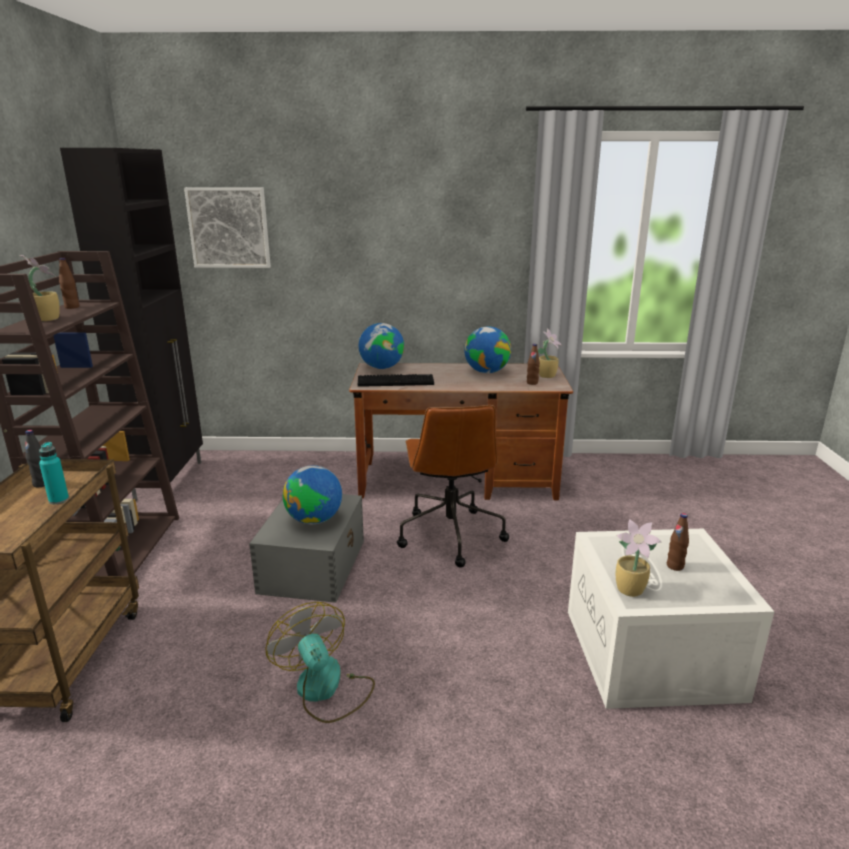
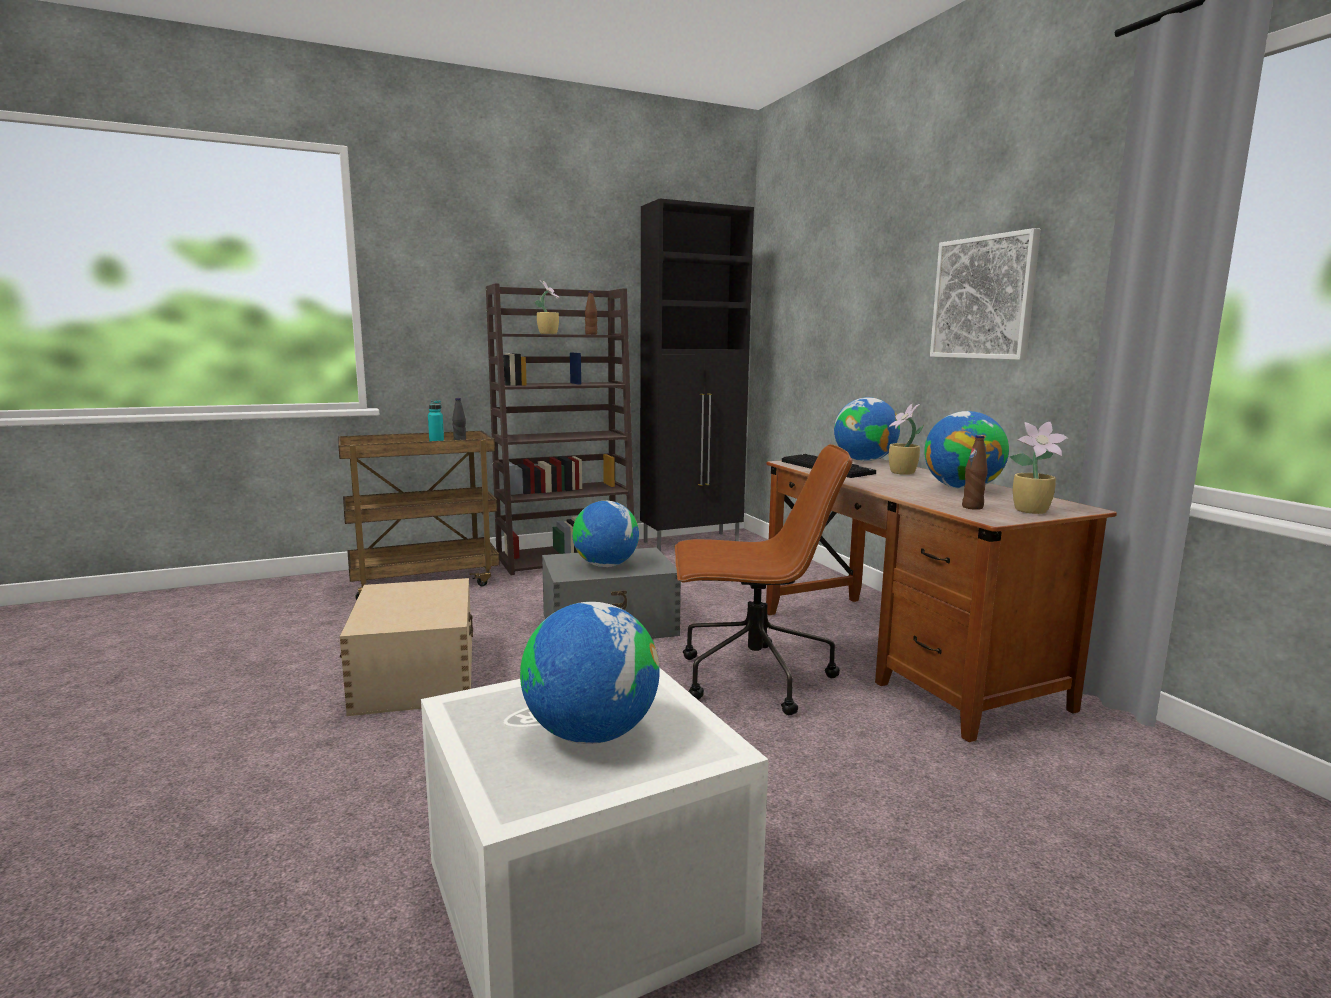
camera: 65 degrees right, 10 degrees down
(229, 228) = (806, 287): picture -> picture (983, 298)
(325, 689) = (417, 675): fan -> beige storage box
(450, 534) = (751, 678): brown office chair -> brown office chair turned 150 degrees counterclockwise
(631, 590) = (493, 702): potted plant -> potted plant (902, 473)
(675, 566) = (591, 734): brown bottle -> globe

